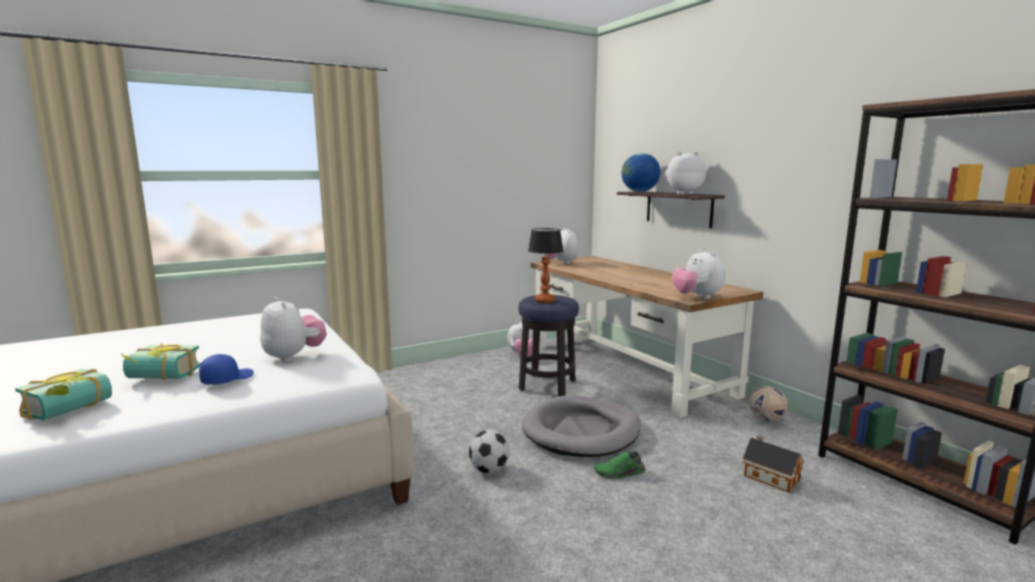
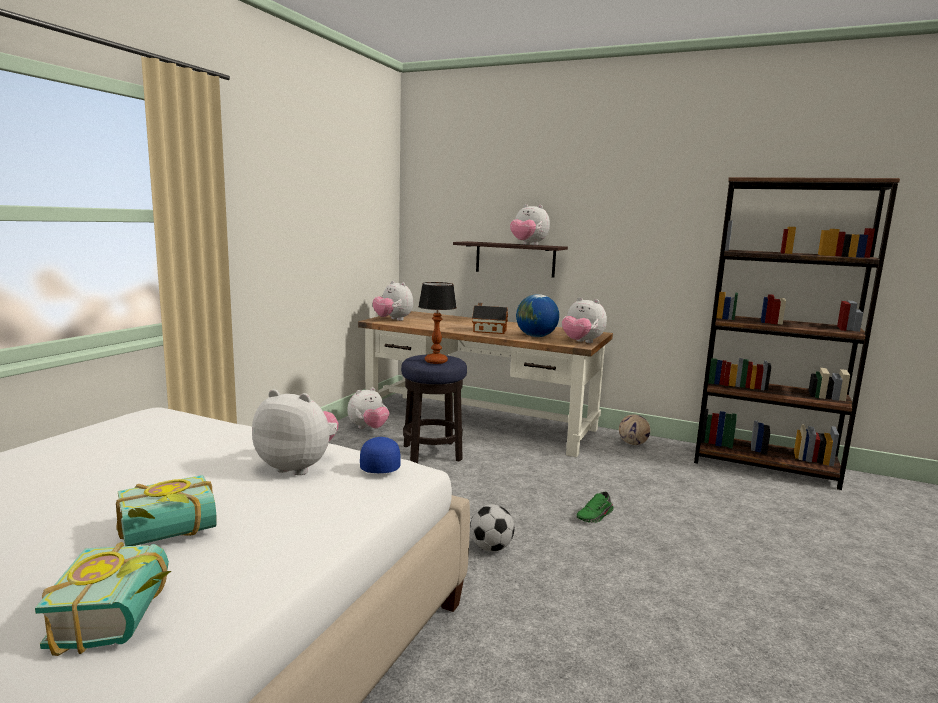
camera: 35 degrees left, 0 degrees up
(227, 379) = (280, 511): blue cap -> blue cap (379, 465)
(581, 431) = (519, 488): grey dog bed -> none
(639, 192) = (476, 242): globe -> globe (536, 336)
(682, 193) = (528, 244): plush toy -> plush toy turned 105 degrees counterclockwise
(769, 477) = (687, 487): toy house -> toy house (488, 331)

